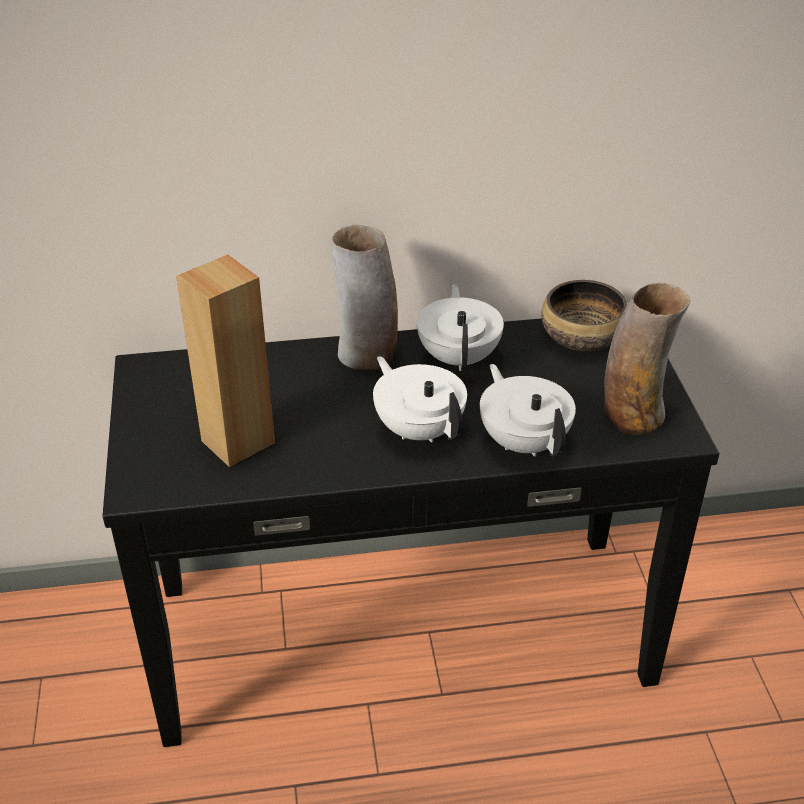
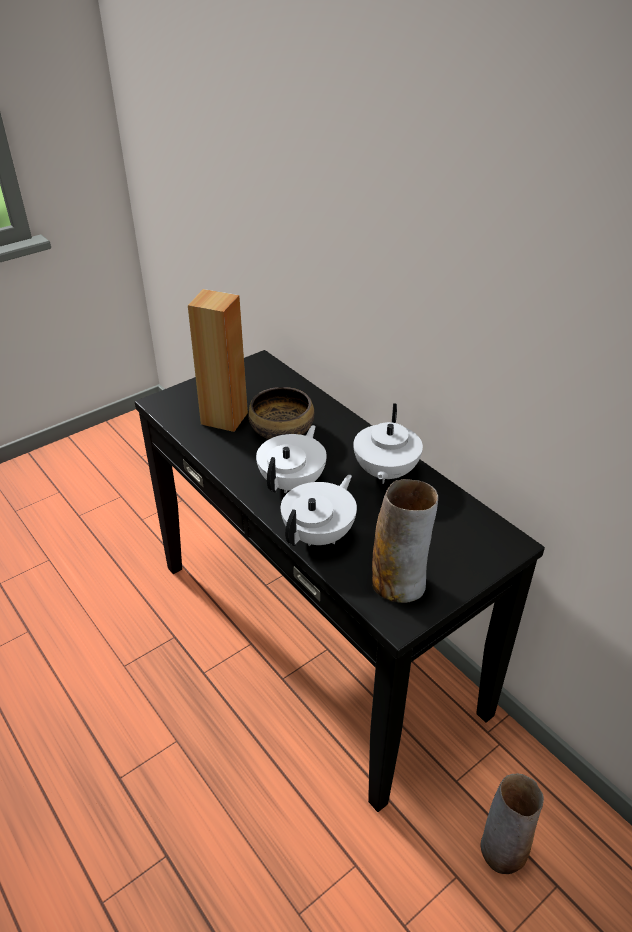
camera: 60 degrees right, 0 degrees up
(366, 356) = (347, 433): vase -> vase (501, 852)
(459, 357) = (384, 473): white teapot -> white teapot turned 135 degrees clockwise
(583, 337) = (470, 525): bowl -> bowl (282, 431)

